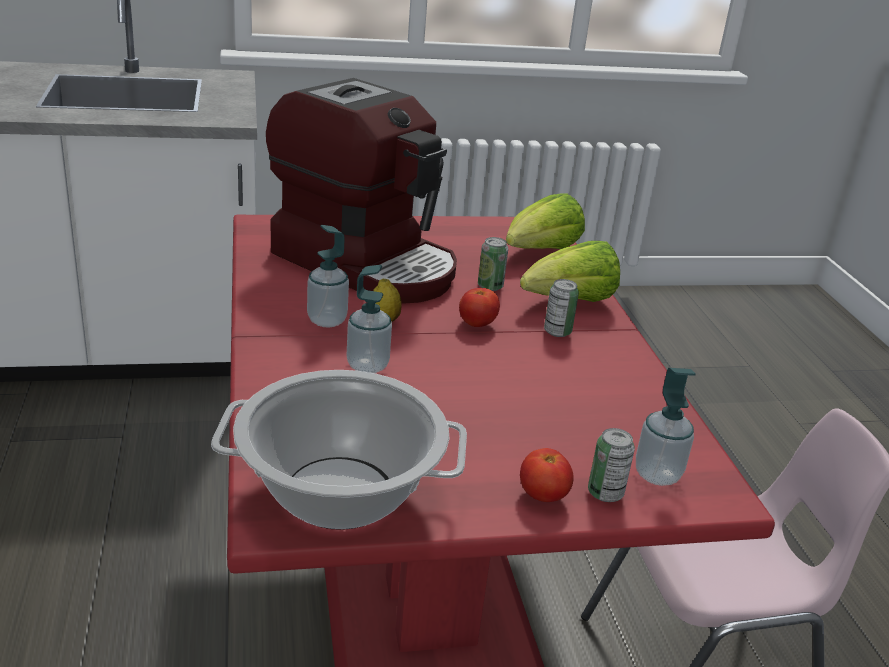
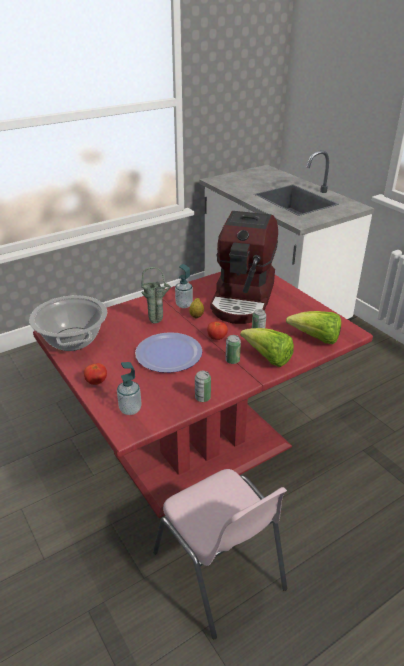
camera: 70 degrees right, 5 degrees up
(367, 366) = (157, 322): soap dispenser -> green vase
(493, 384) = (168, 353): none -> plate
(605, 493) = (107, 397): can -> can (202, 398)

